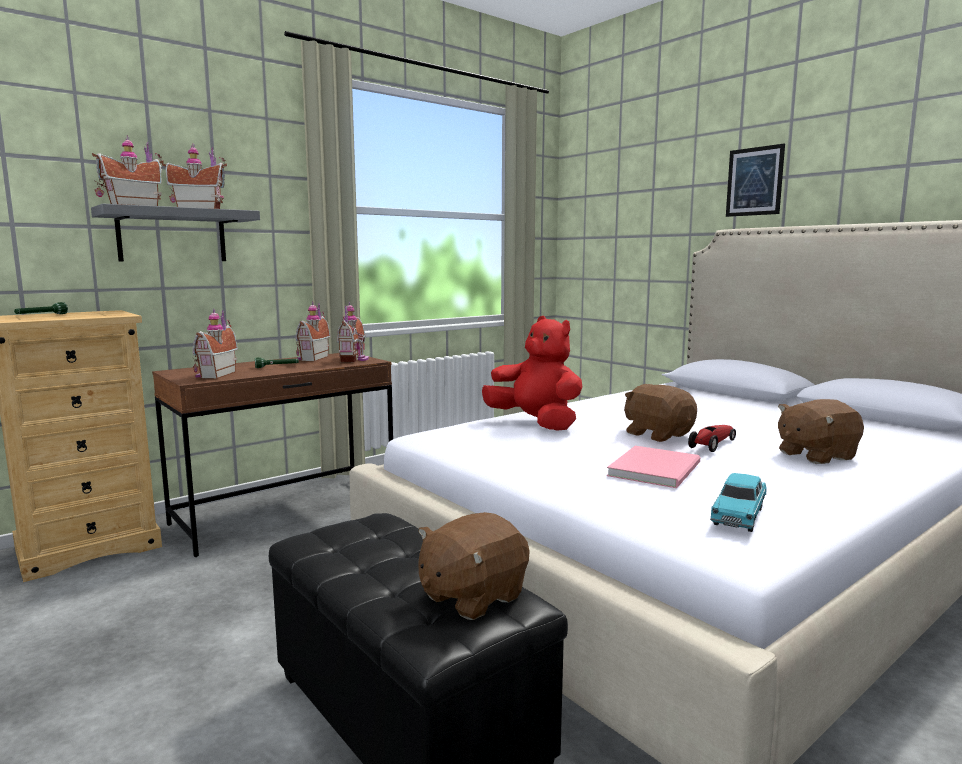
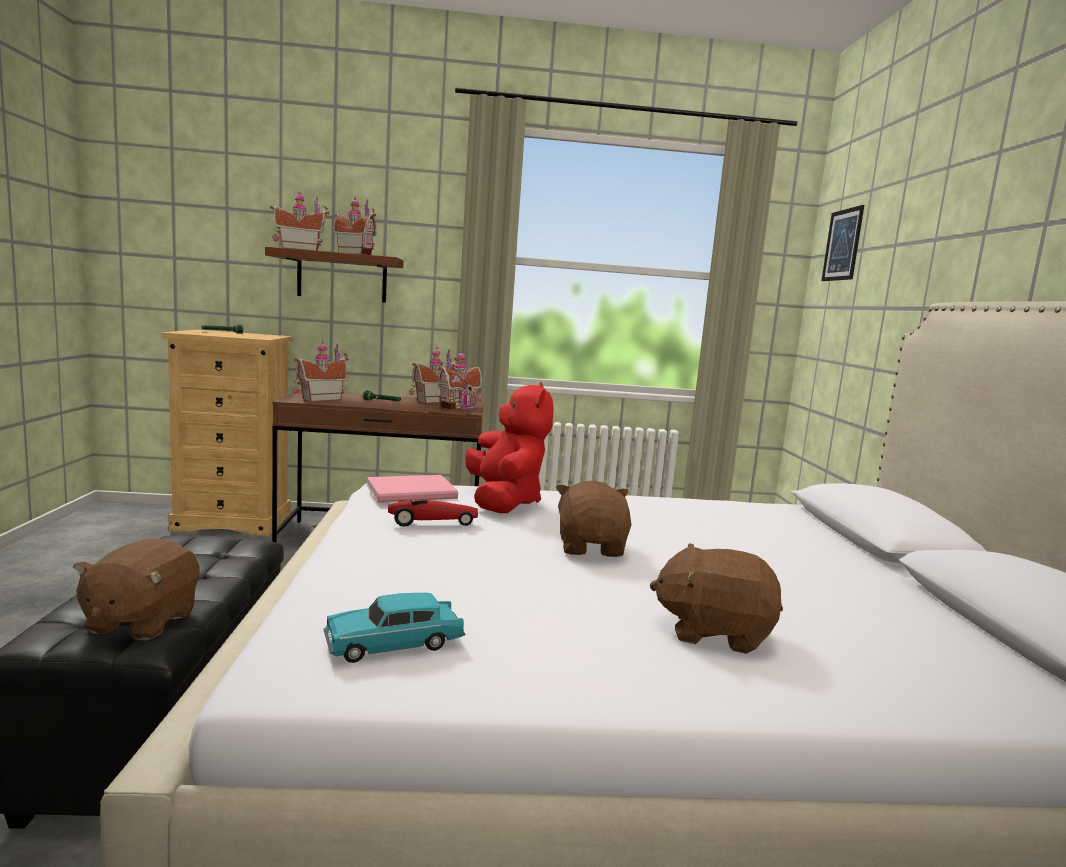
camera: 35 degrees right, 0 degrees up
(172, 236) = (342, 277): grey shelf -> brown shelf
(471, 596) = (140, 621): brown plush toy -> brown plush toy turned 75 degrees counterclockwise
(657, 469) = (476, 576): pink book -> pink book (414, 492)
(712, 444) = (619, 576): toy car -> toy car (432, 522)
(754, 181) = (1002, 232): picture -> picture (842, 245)

